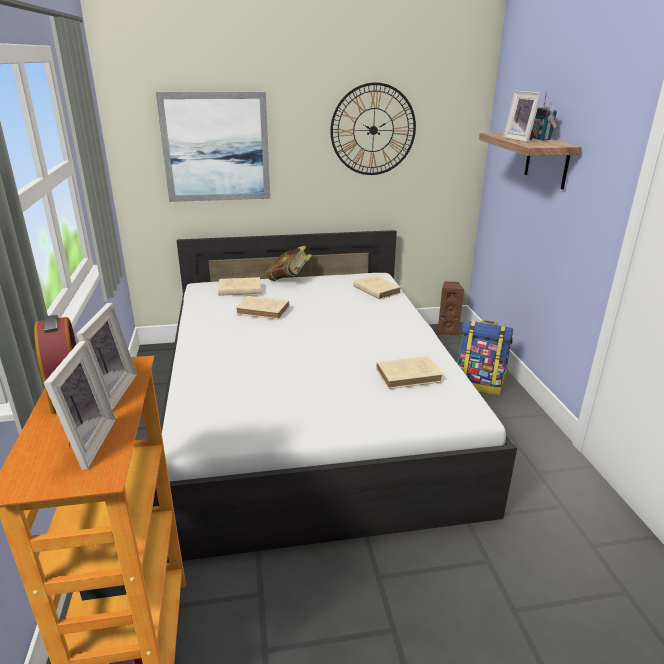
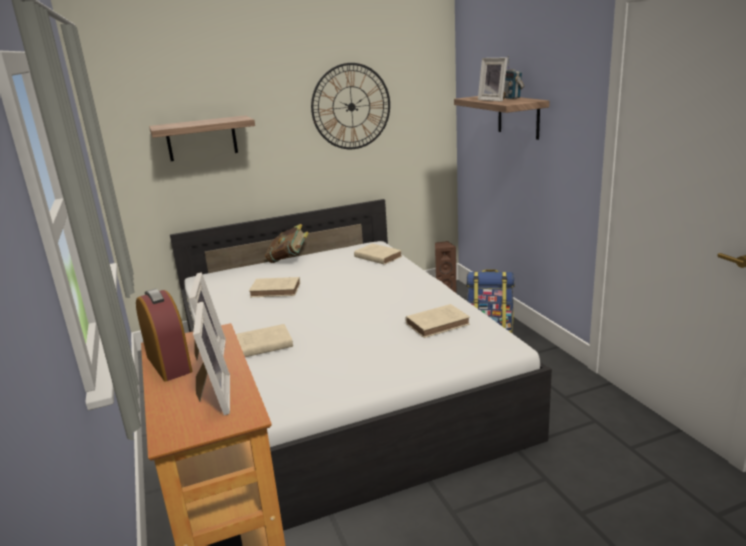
camera: 10 degrees left, 5 degrees down
(216, 148) = (201, 138): picture -> shelf
(238, 289) = (242, 275): beige book -> beige book (261, 345)

